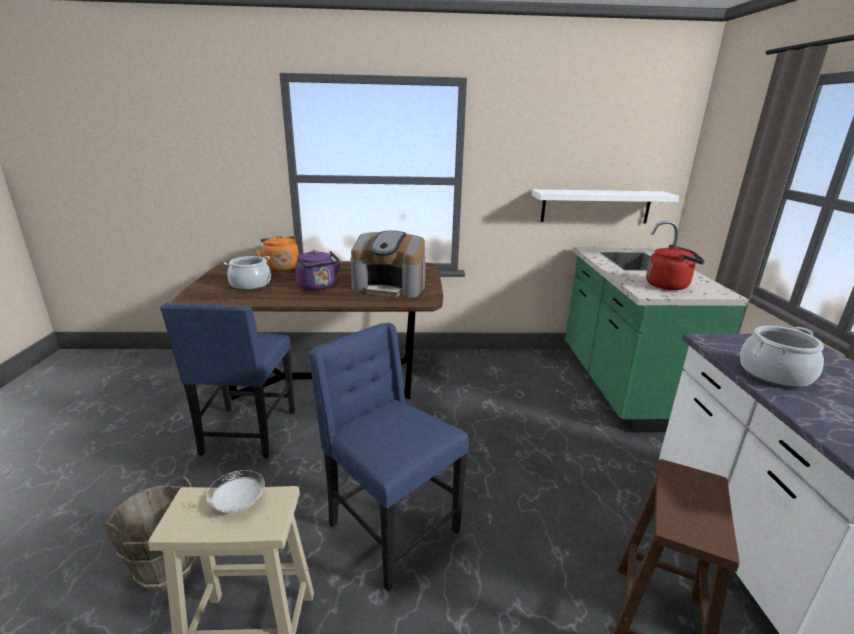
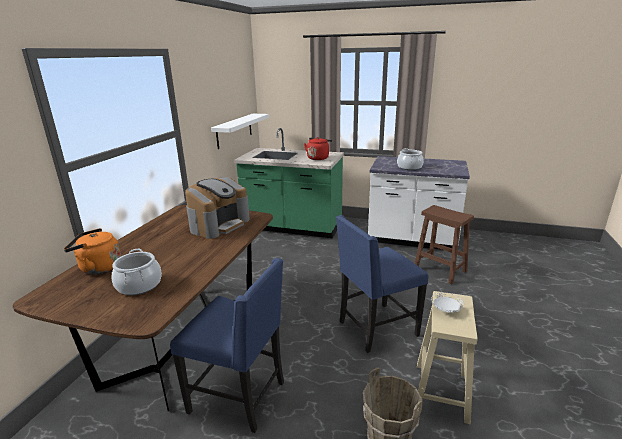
camera: 70 degrees left, 0 degrees up
(318, 287) = (186, 251): purple kettle -> none

